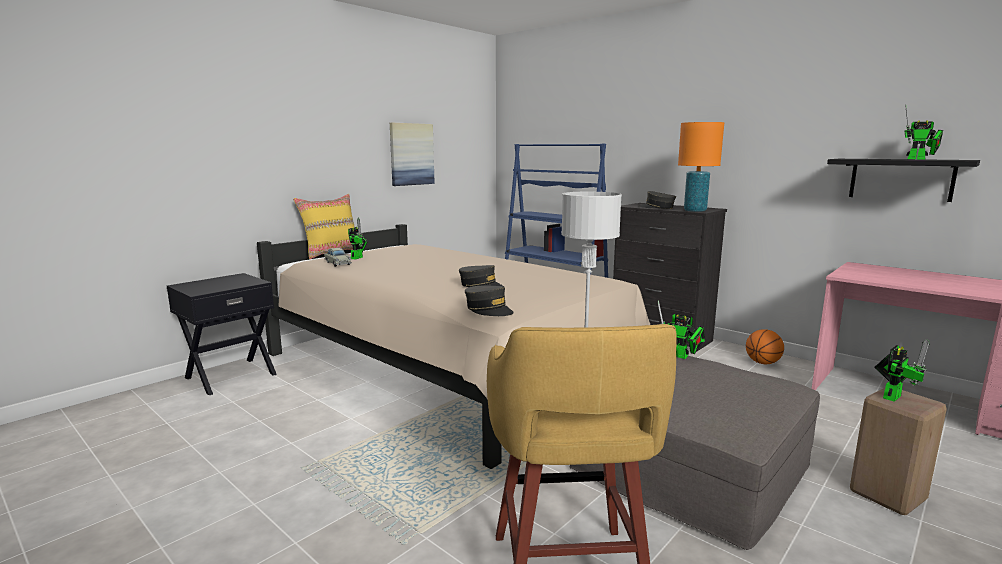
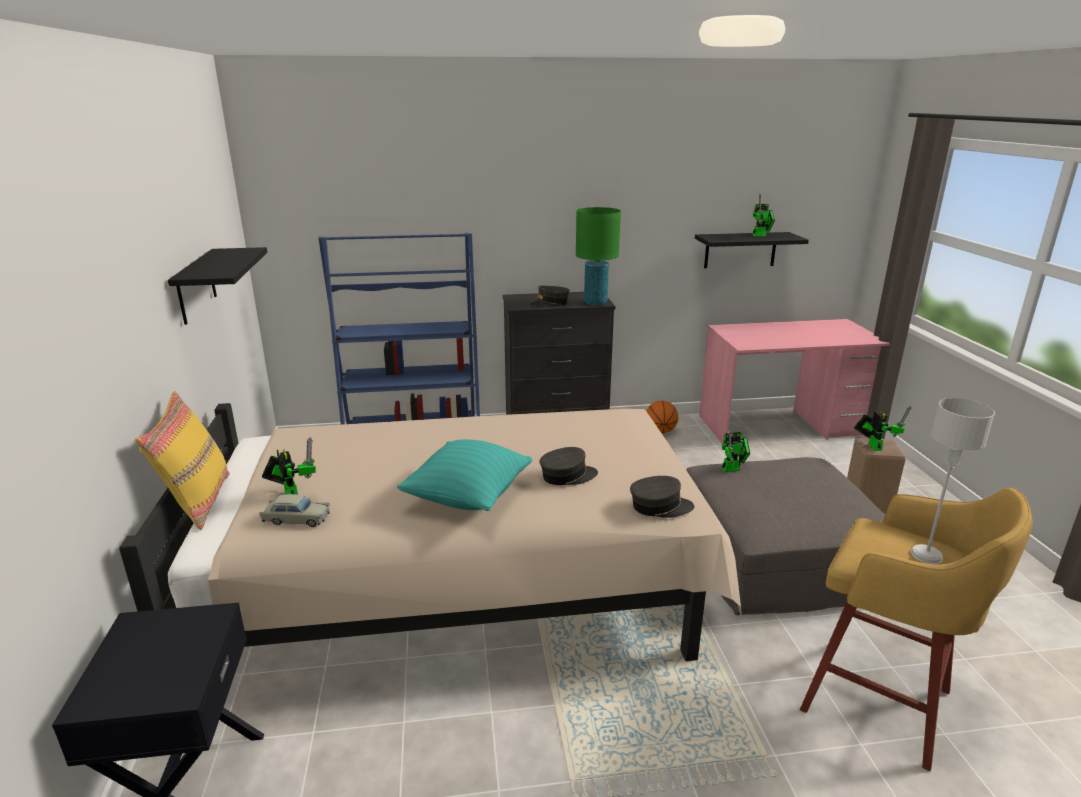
camera: 50 degrees left, 10 degrees up
(411, 154) = (196, 286): picture -> black shelf
(411, 277) = (468, 498): none -> turquoise pillow
(695, 210) = (595, 303): orange table lamp -> green table lamp

